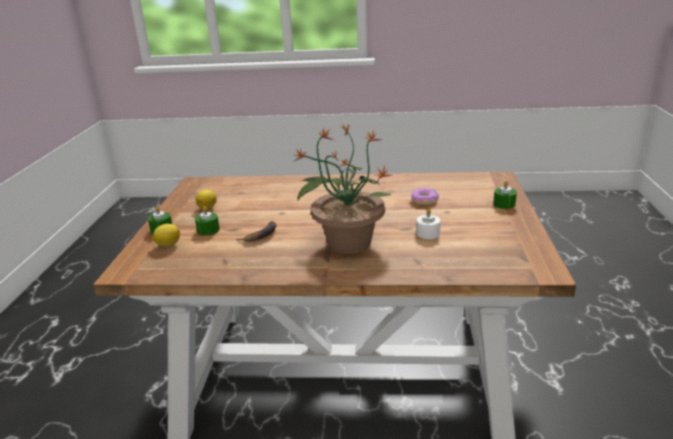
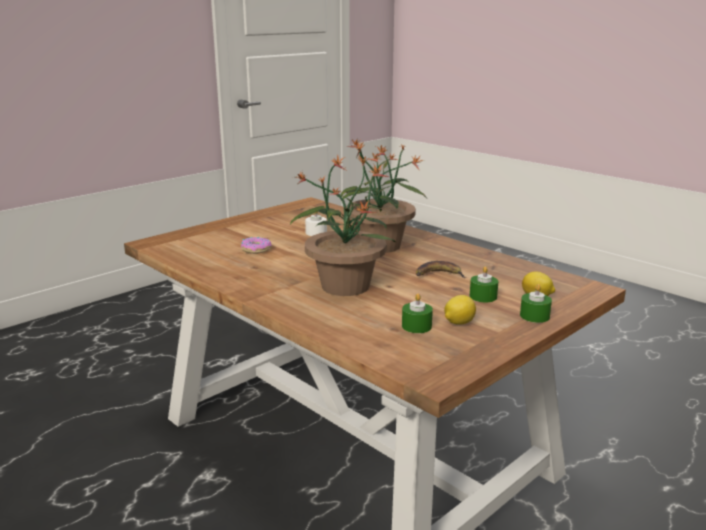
camera: 140 degrees left, 5 degrees down
(309, 202) = (345, 285): none -> potted plant
(504, 204) = (219, 228): green candle -> green candle (416, 326)

